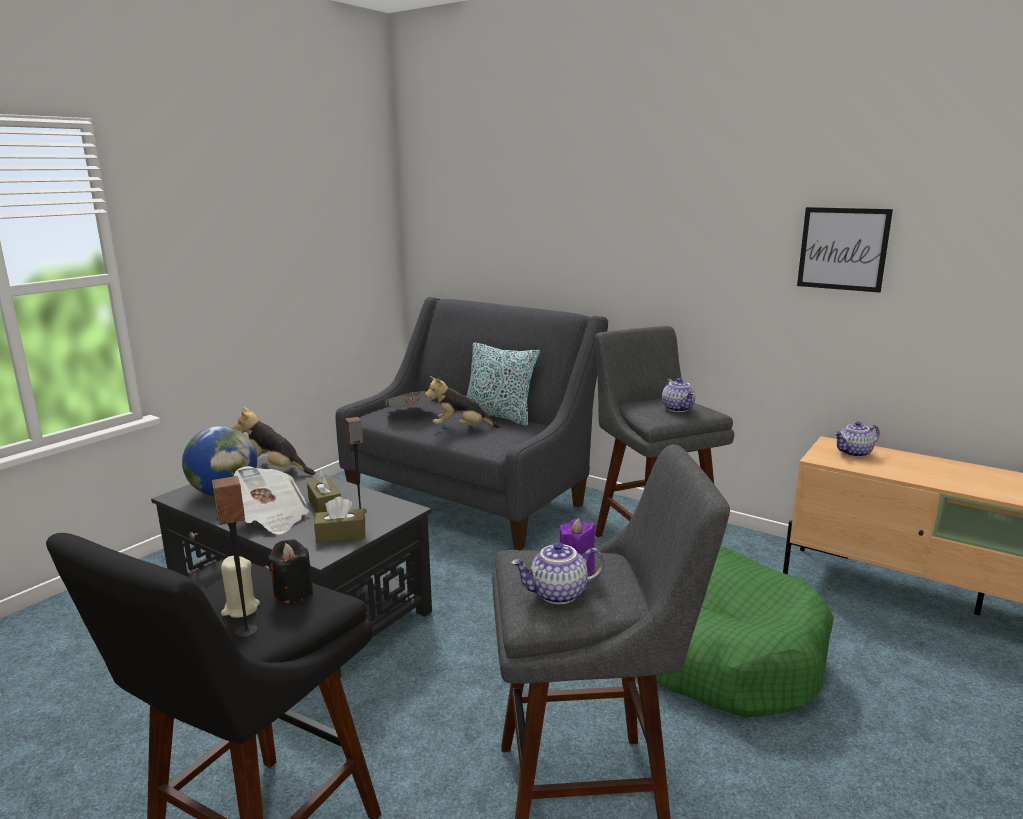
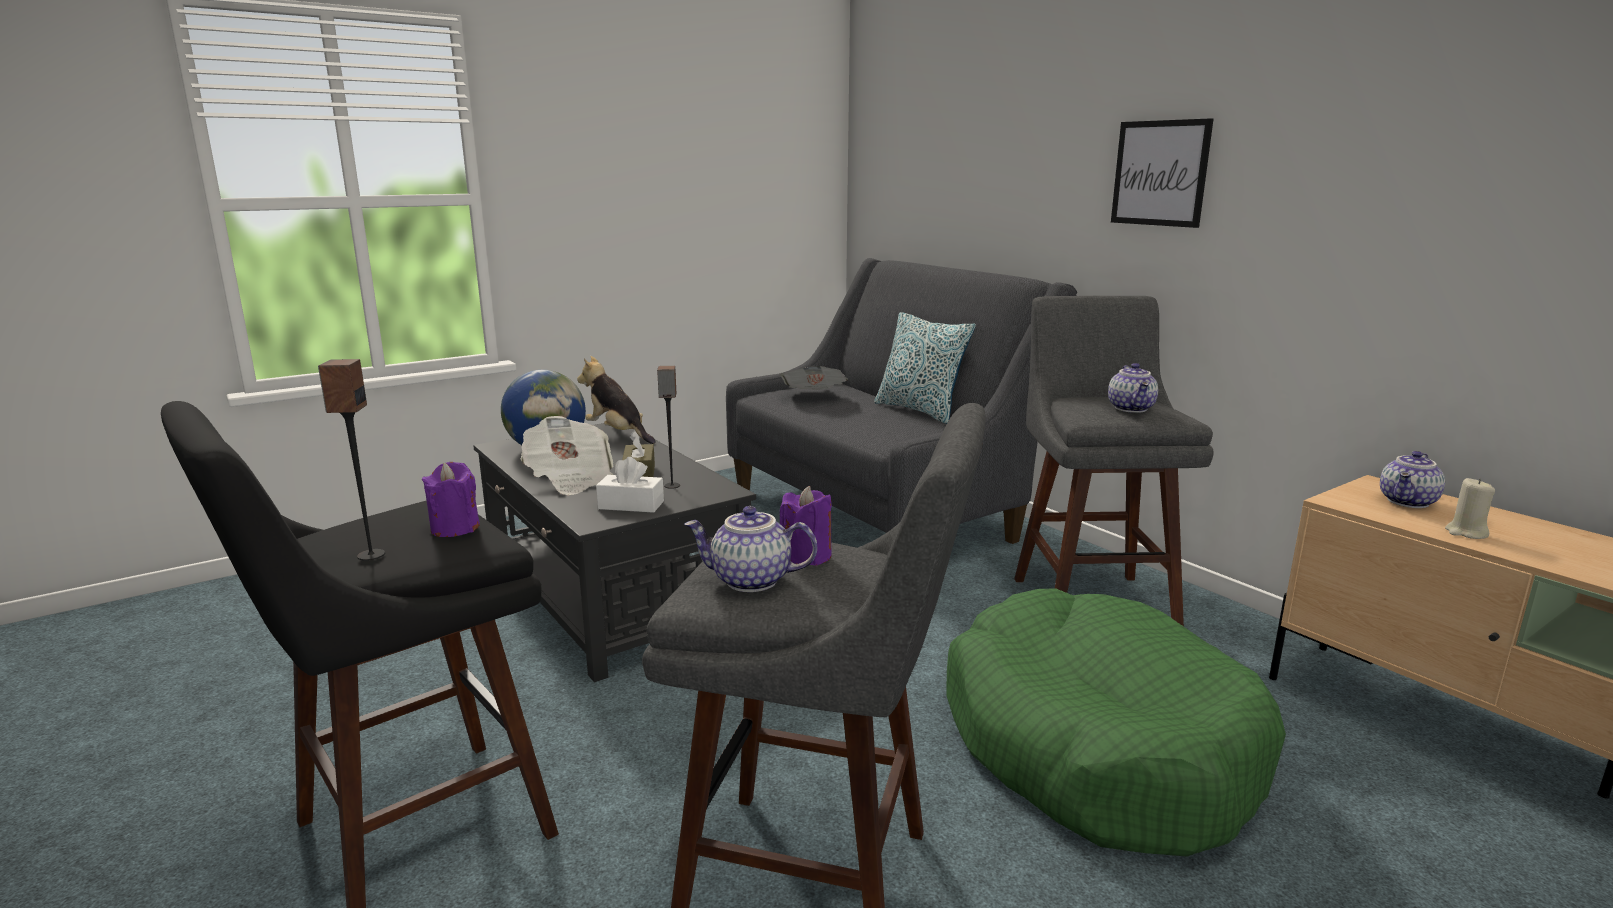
camera: 20 degrees right, 0 degrees up
(240, 609) = (387, 533): beige candle -> beige candle (1466, 533)
(293, 593) = (455, 528): black candle -> purple candle
(341, 534) = (631, 505): brown tissue box -> white tissue box
(461, 428) = (861, 417): plush toy -> none
(843, 249) = (1429, 177): picture -> picture (1160, 173)
(854, 453) = (1409, 502): teapot -> teapot turned 45 degrees counterclockwise

